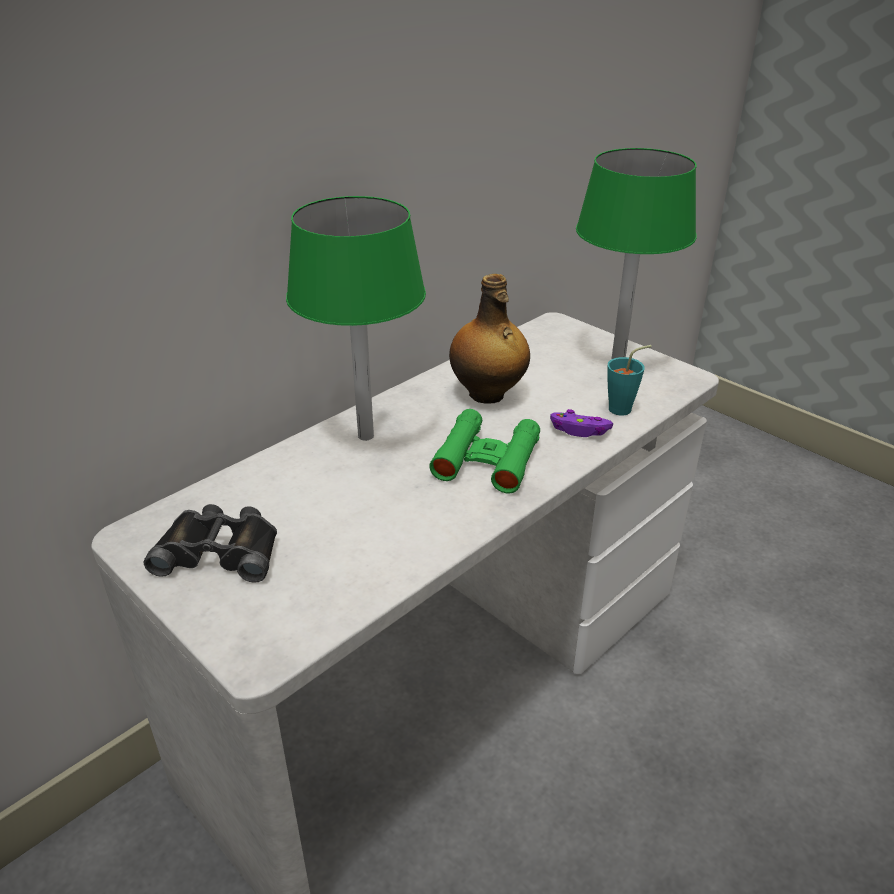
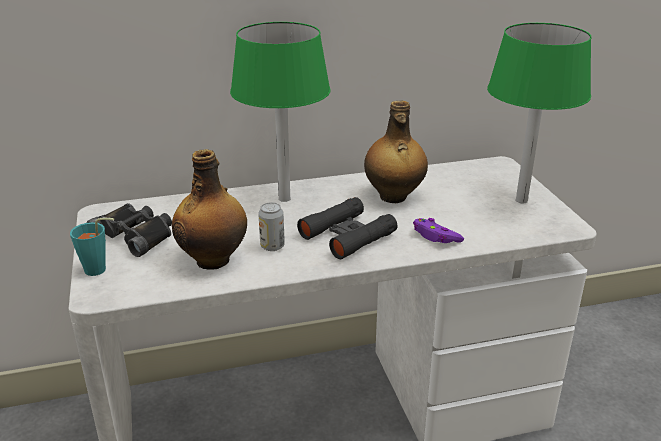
camera: 30 degrees right, 5 degrees down
(363, 548) = (214, 259): none -> bottle
(416, 504) = (272, 246): none -> can
(487, 460) = (347, 235): green binoculars -> black binoculars
(624, 408) = (488, 233): turquoise cup -> turquoise cup (100, 270)

